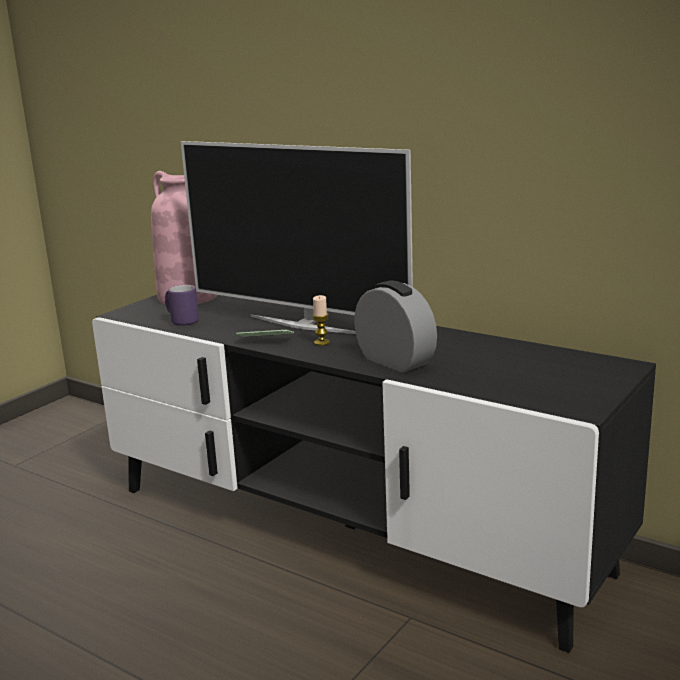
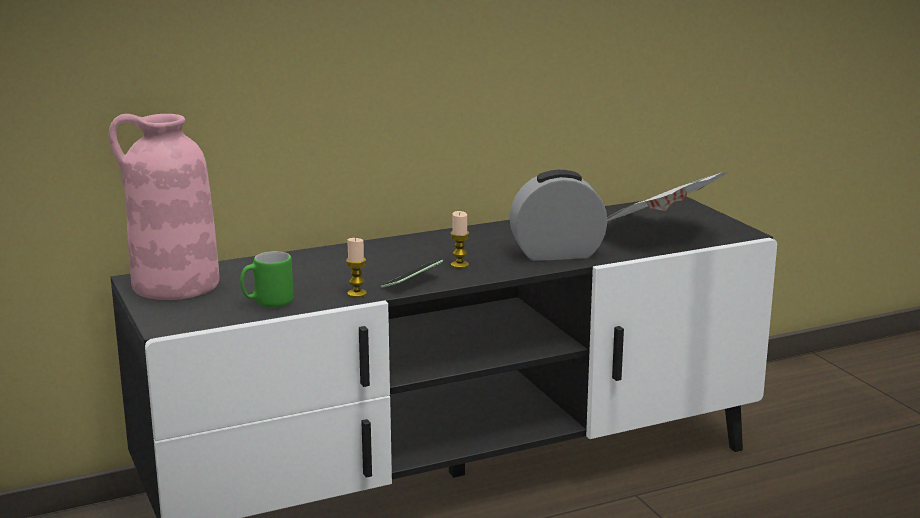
camera: 60 degrees left, 0 degrees up
(181, 321) = (267, 303): purple mug -> green mug
(224, 334) = (357, 294): none -> candle
(304, 324) = (390, 260): television -> none
(512, 379) = (656, 233): none -> newspaper

